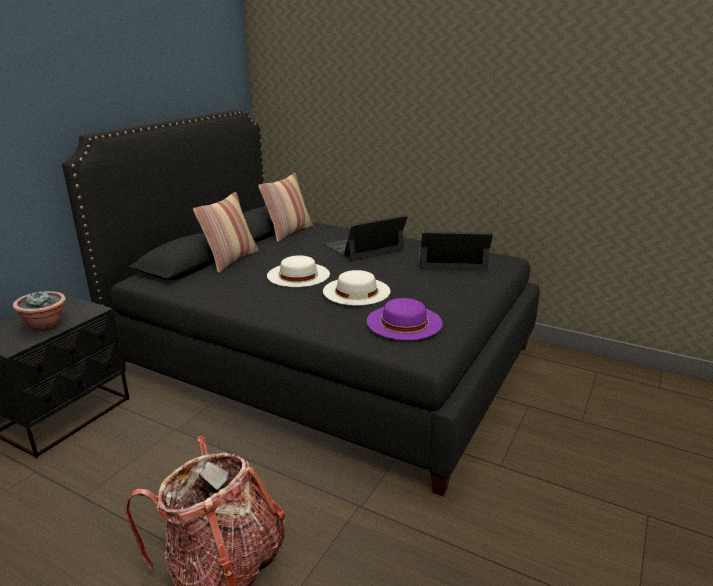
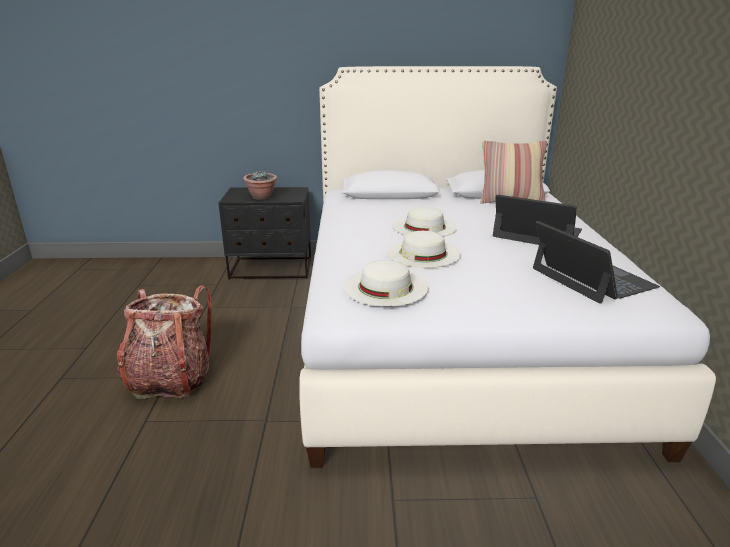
camera: 60 degrees right, 0 degrees up
(231, 260) = (415, 201): pillow -> none
(325, 358) = (451, 330): black bed -> white bed
(404, 322) = (385, 287): purple hat -> white hat

